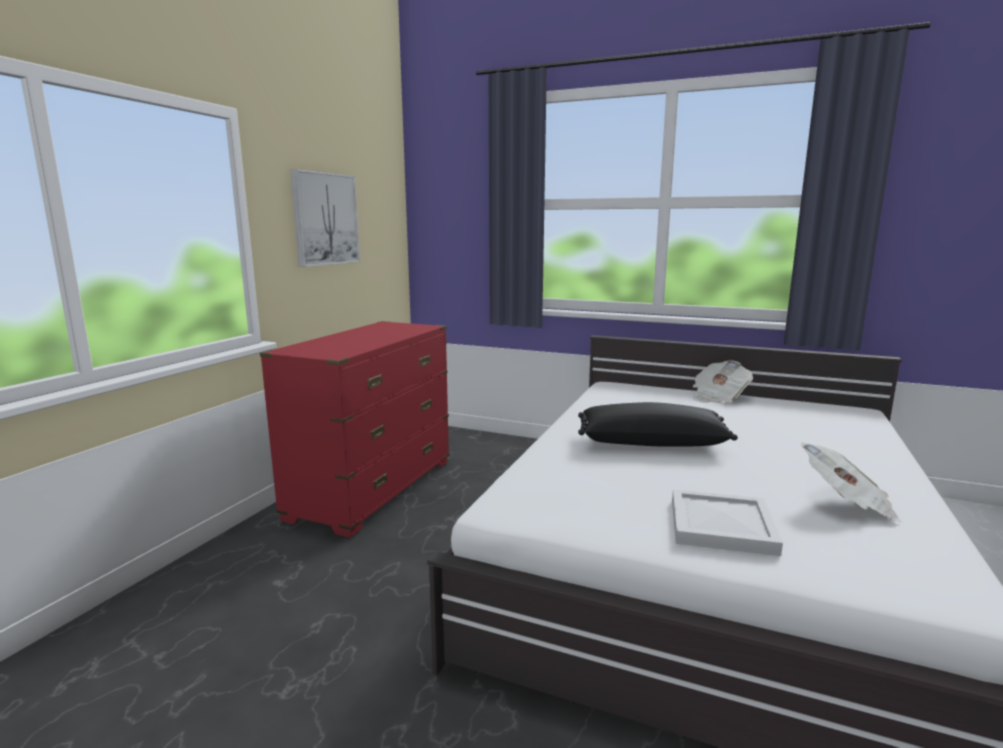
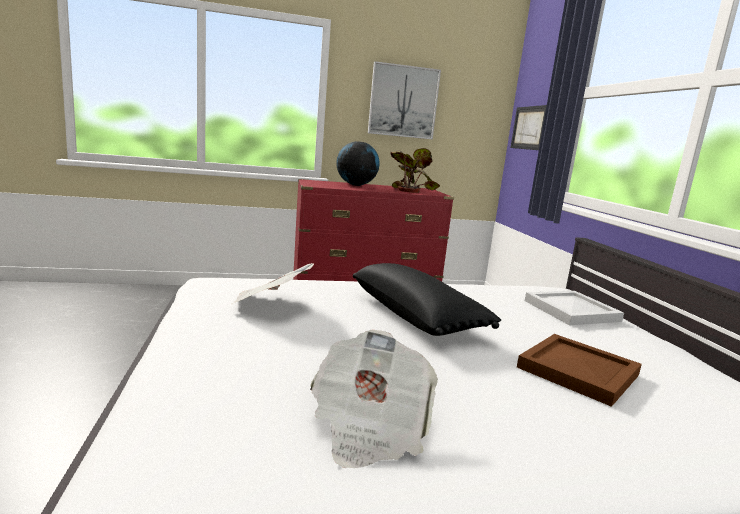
camera: 55 degrees right, 0 degrees up
(341, 340) = (356, 185): none -> globe
(390, 329) = (410, 189): none -> potted plant
(447, 236) = (529, 128): none -> picture
(717, 397) = (641, 342): newspaper -> newspaper (270, 304)
(719, 524) = (241, 352): white tray -> white tray (571, 310)
(760, 426) = (577, 370): none -> brown tray

